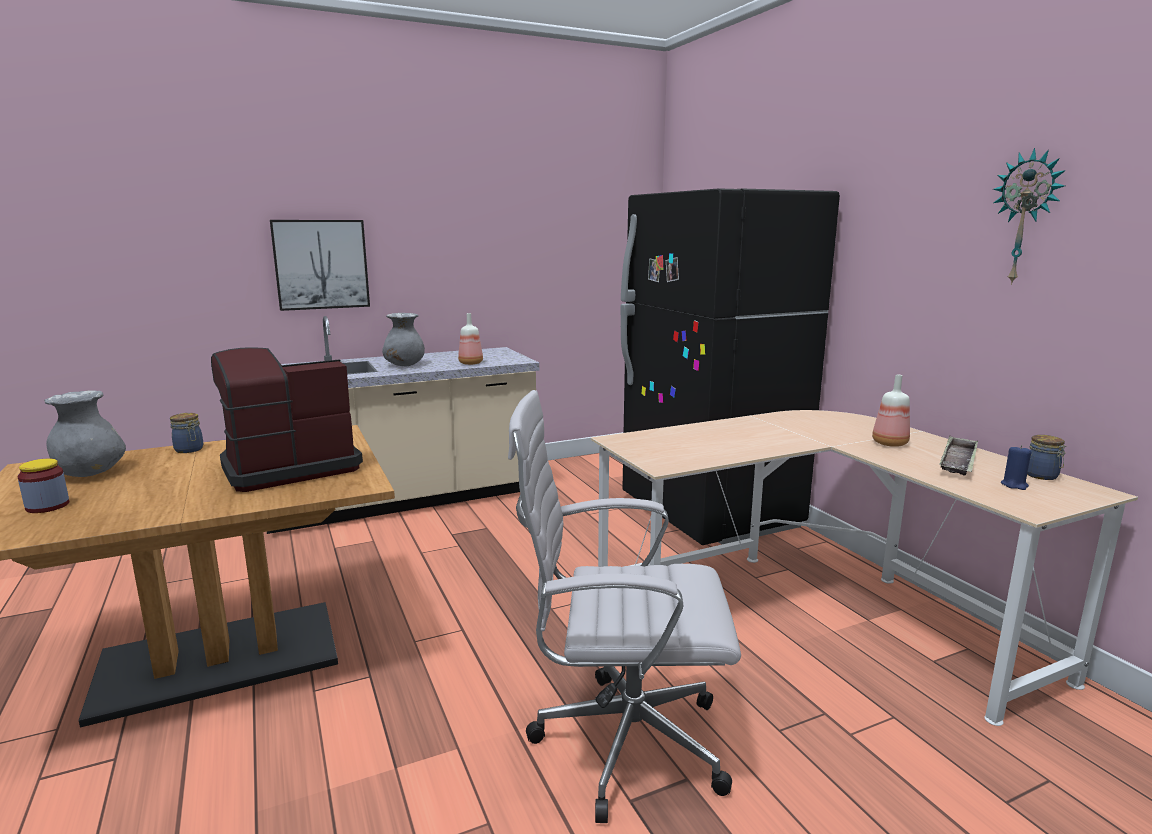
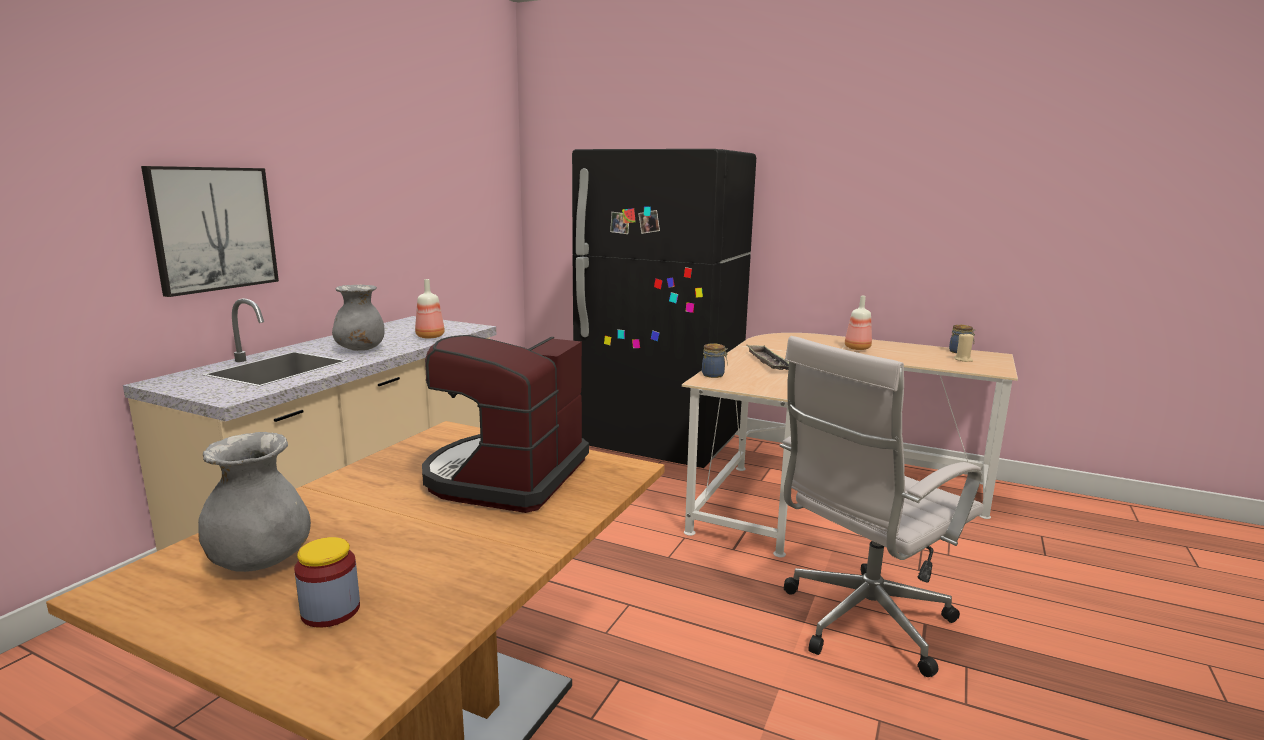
camera: 40 degrees left, 0 degrees up
(189, 450) = (319, 496): jar -> jar (714, 375)
(958, 461) = (911, 352): tray -> tray (768, 362)
(1014, 485) = (963, 360): blue candle -> beige candle
(1026, 218) = (921, 179): wall clock -> none

